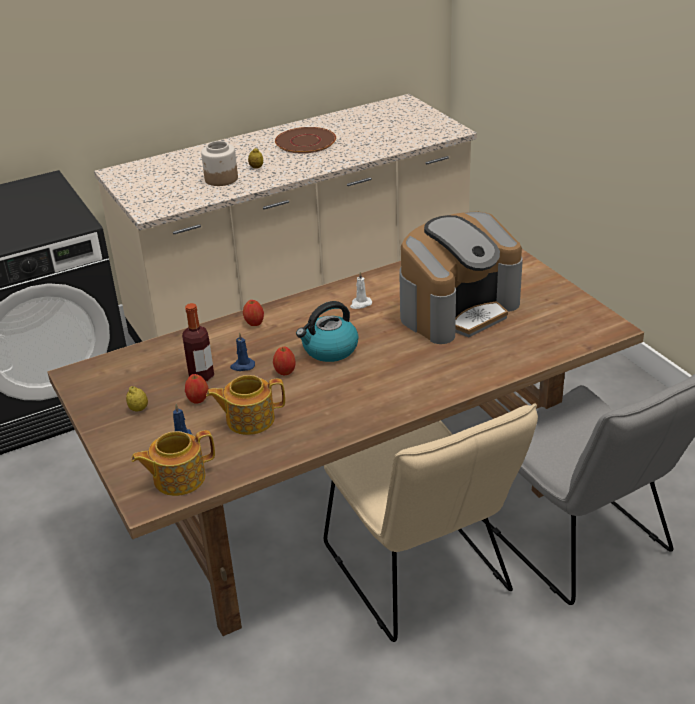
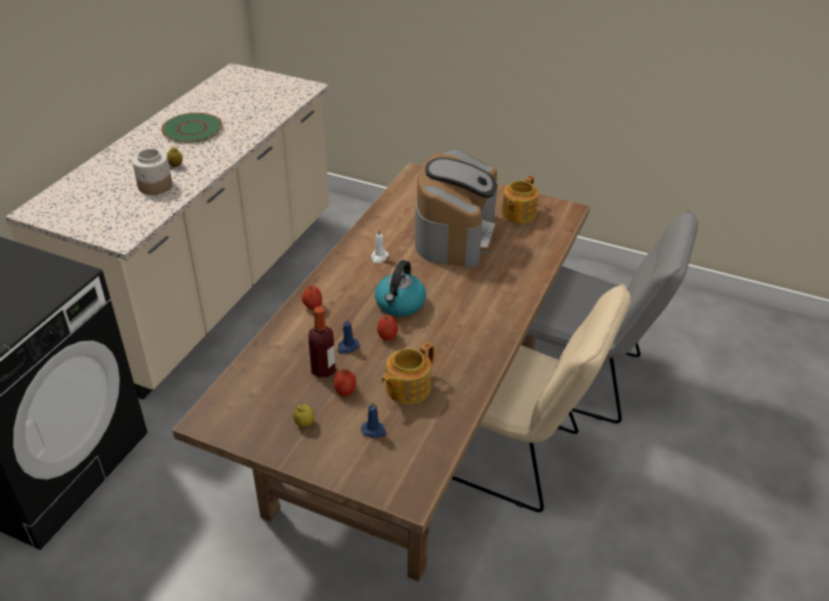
camera: 40 degrees left, 5 degrees up
(178, 478) = (410, 464): teapot -> teapot (517, 213)
(305, 142) = (192, 129): brown plate -> green plate

